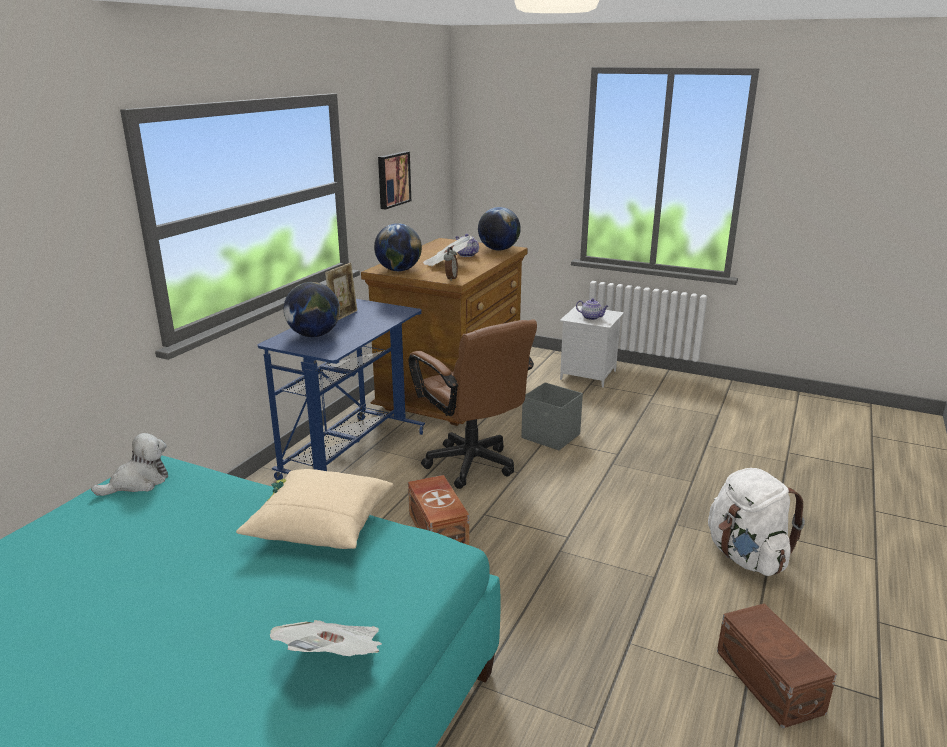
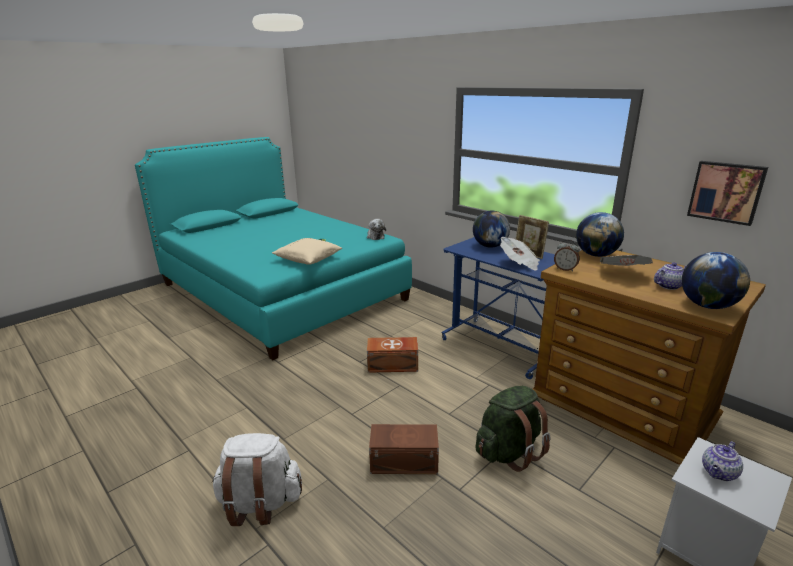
camera: 110 degrees right, 0 degrees up
(334, 659) = (235, 258): newspaper -> newspaper (519, 264)
(474, 467) = (465, 393): brown office chair -> none
(551, 436) = (509, 452): grey storage box -> green backpack
(768, 683) = (170, 448): brown storage box -> brown storage box (403, 460)

